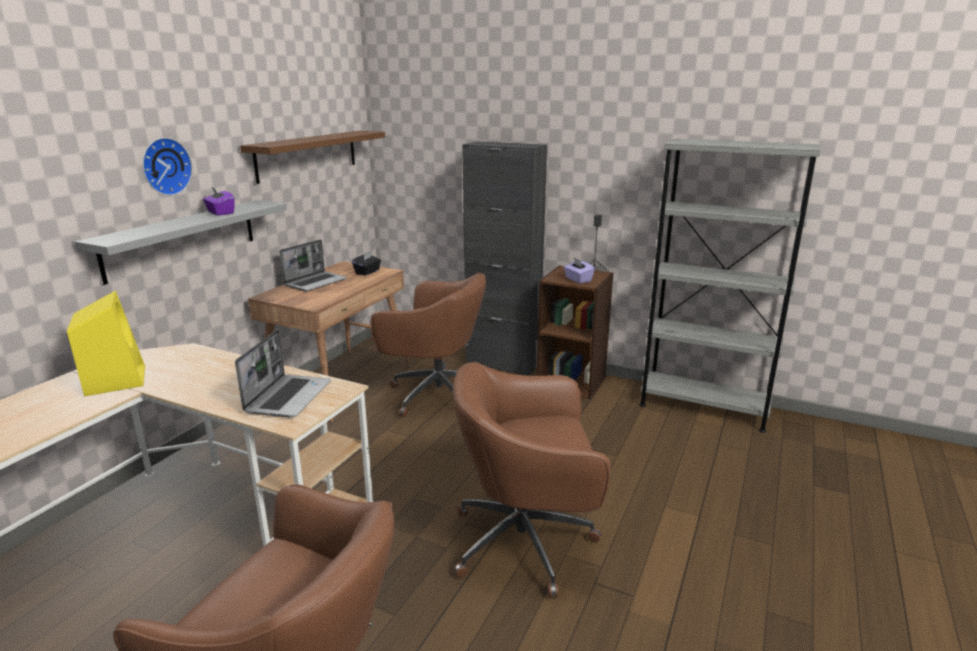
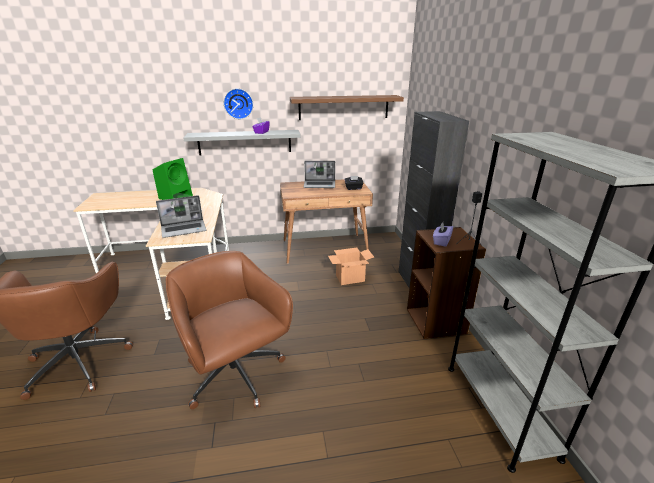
camera: 55 degrees right, 5 degrees up
(115, 380) = (176, 197): yellow speaker -> green speaker
(435, 394) = (350, 278): brown office chair -> cardboard box

